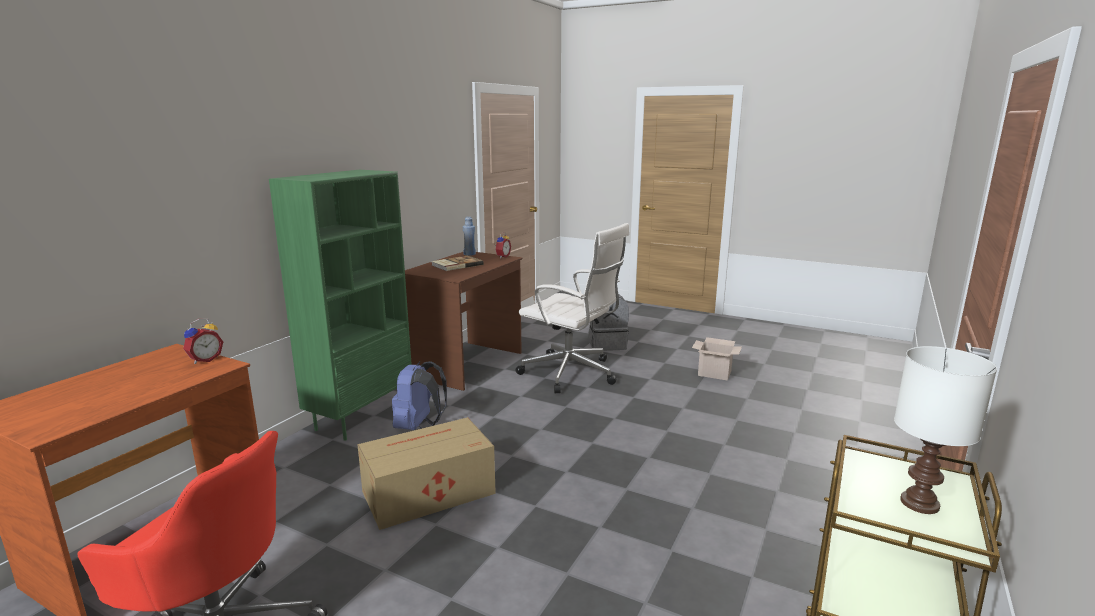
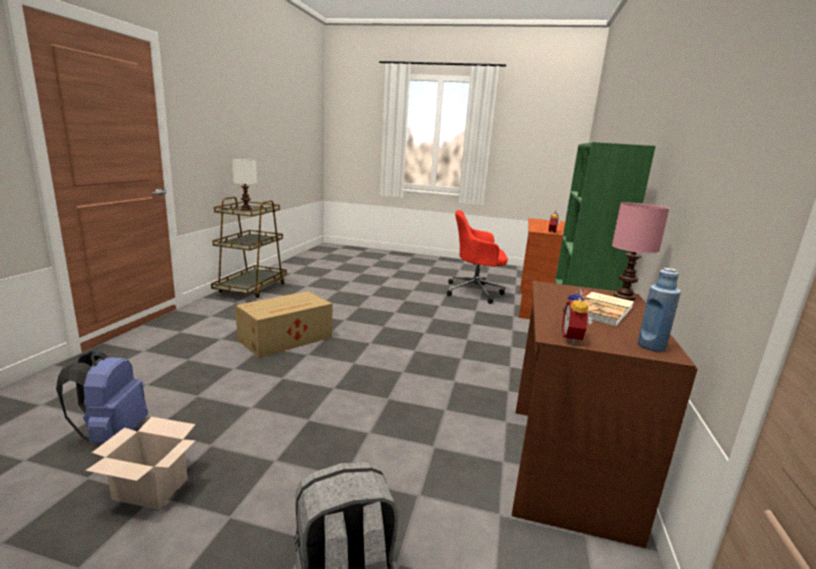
camera: 165 degrees right, 0 degrees up
(418, 270) = (623, 297): none -> pink table lamp
(419, 427) = (507, 366): blue backpack -> blue backpack (112, 435)
(426, 492) = (451, 329): cardboard box -> cardboard box (287, 338)
(571, 374) = (398, 460): white office chair -> none

